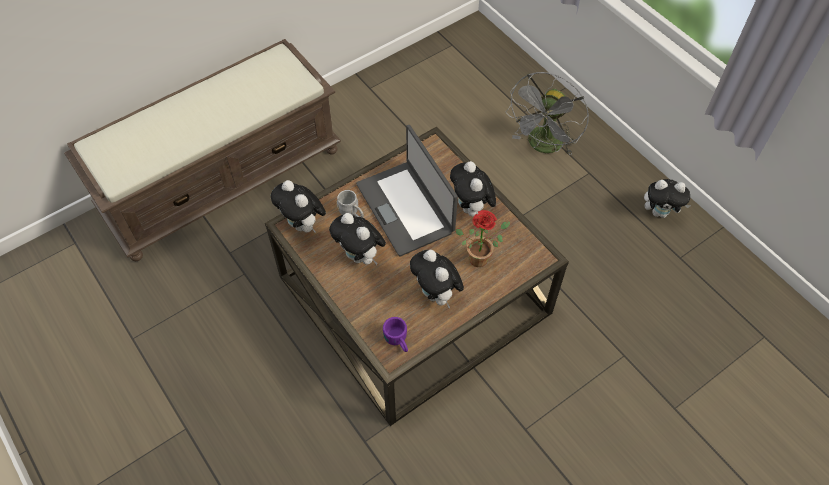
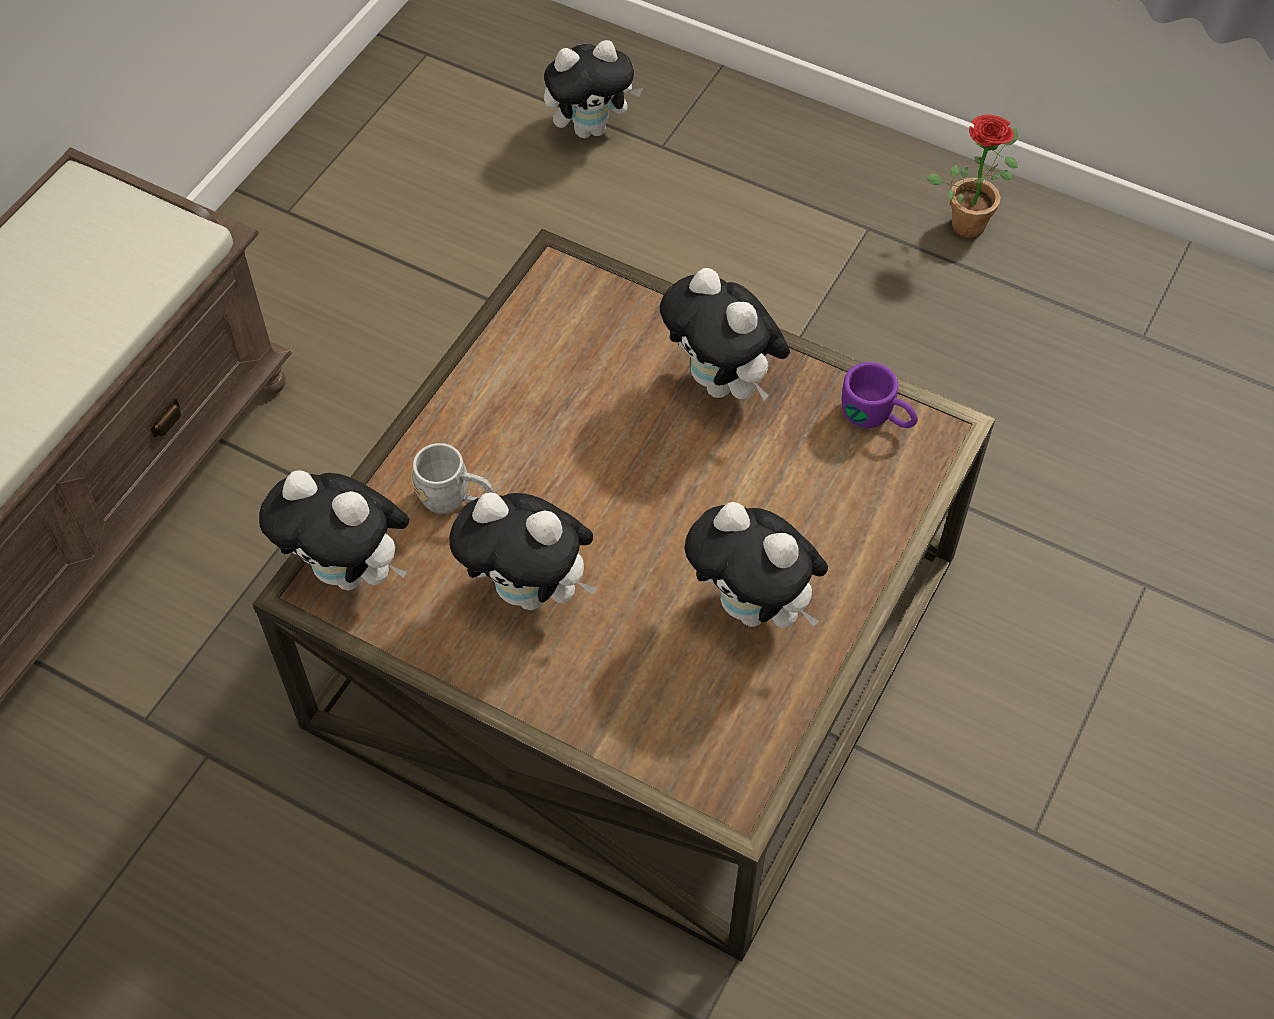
camera: 25 degrees left, 0 degrees up
(398, 341) = (728, 752): purple mug -> purple mug (878, 417)
(406, 208) = (575, 438): laptop -> none
(481, 257) = (805, 483): potted plant -> potted plant (970, 220)
(543, 146) = (743, 206): grey fan -> none
(660, 212) = (1053, 258): plush toy -> plush toy (591, 128)

